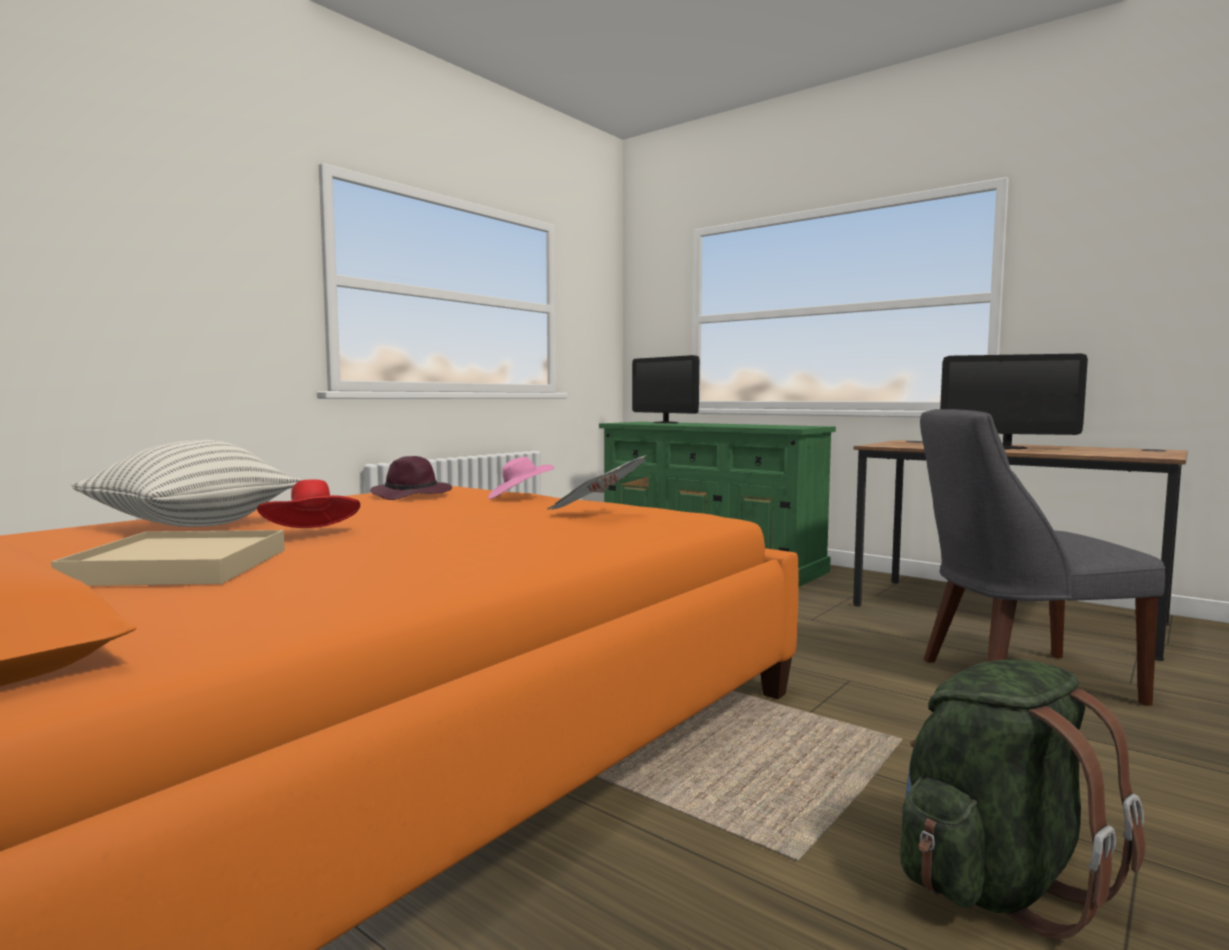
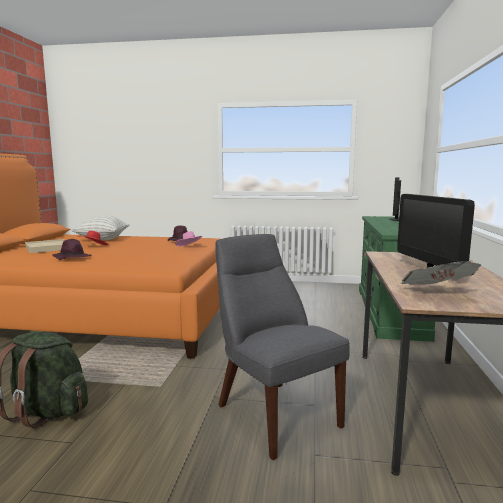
camera: 60 degrees right, 5 degrees up
(452, 553) = (72, 258): none -> purple hat
(596, 512) = (150, 257): newspaper -> newspaper (436, 293)

